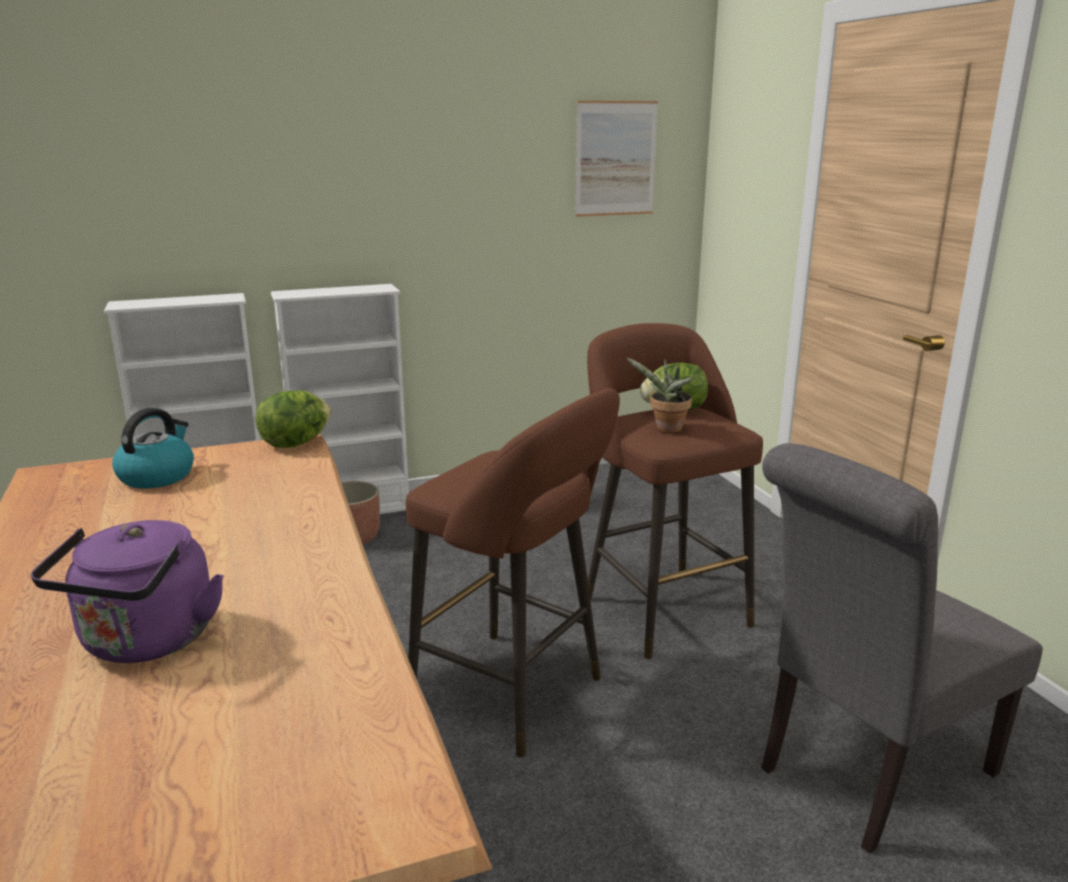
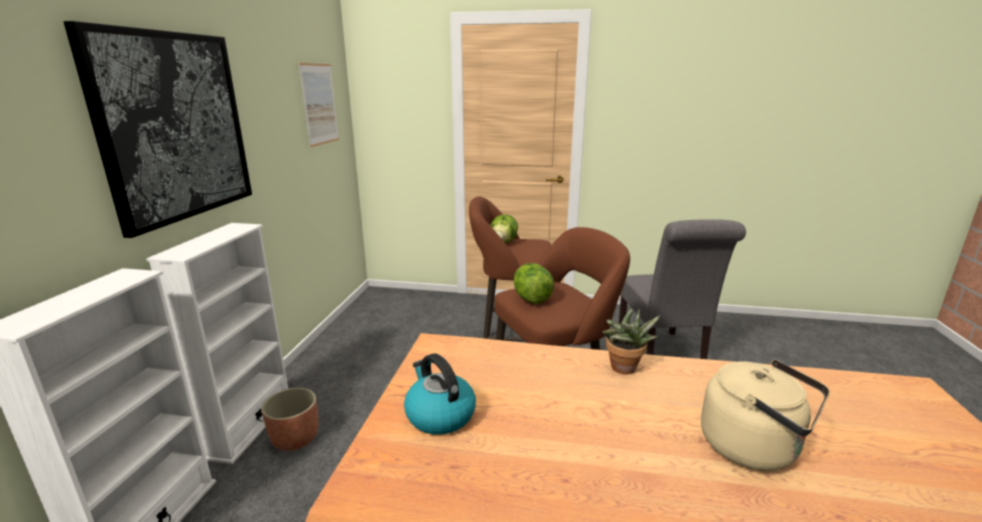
camera: 60 degrees left, 0 degrees up
(145, 642) = (754, 448): purple kettle -> beige kettle
(296, 443) = (434, 344): lettuce -> lettuce (531, 299)
(340, 171) = (175, 127): none -> picture
(666, 429) = (526, 250): potted plant -> potted plant (624, 370)

